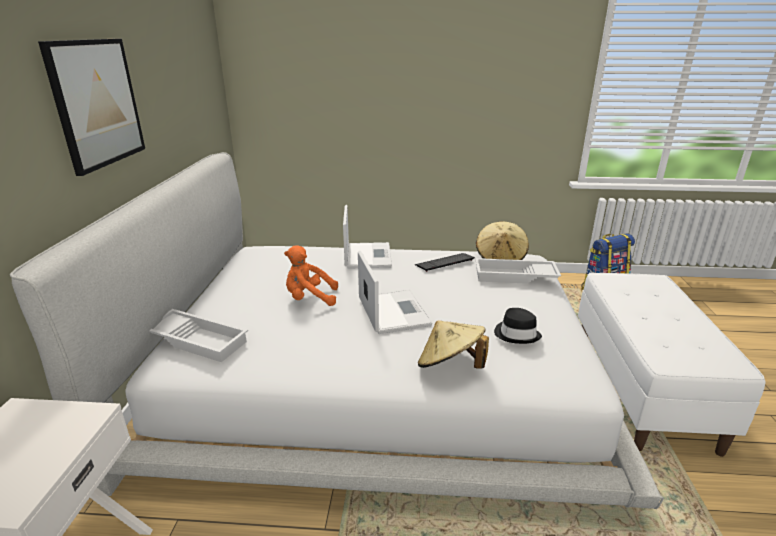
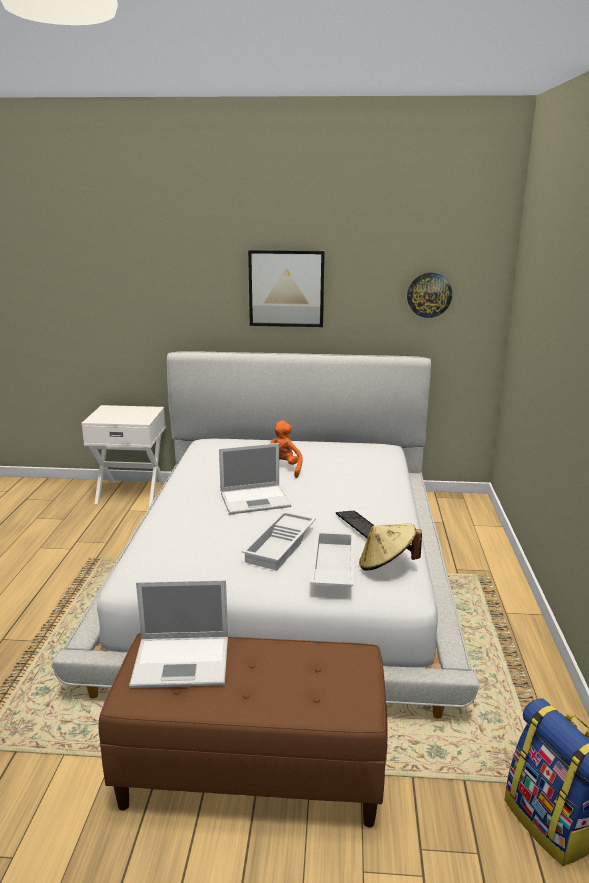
camera: 90 degrees right, 5 degrees down
(192, 86) = (429, 295): none -> wall clock
(198, 339) = (228, 443): white tray -> white tray (281, 545)
(367, 255) = (374, 489): laptop -> laptop (183, 661)
(450, 366) = (170, 519): beige hat -> none
(517, 334) = (208, 552): black hat -> none
(639, 387) = (252, 771): white bench -> brown bench

